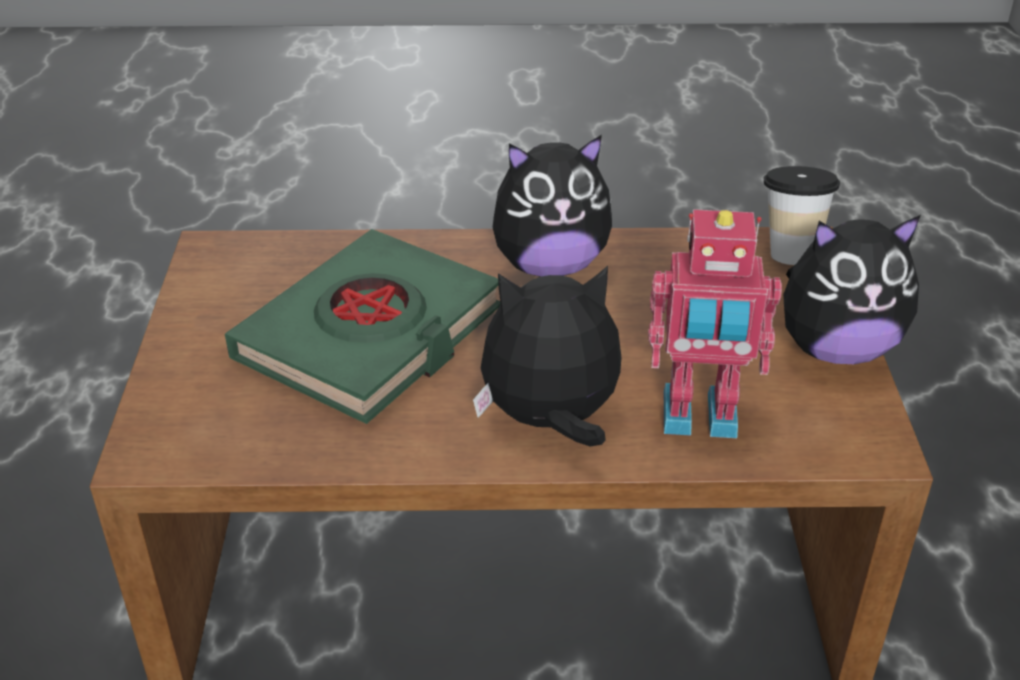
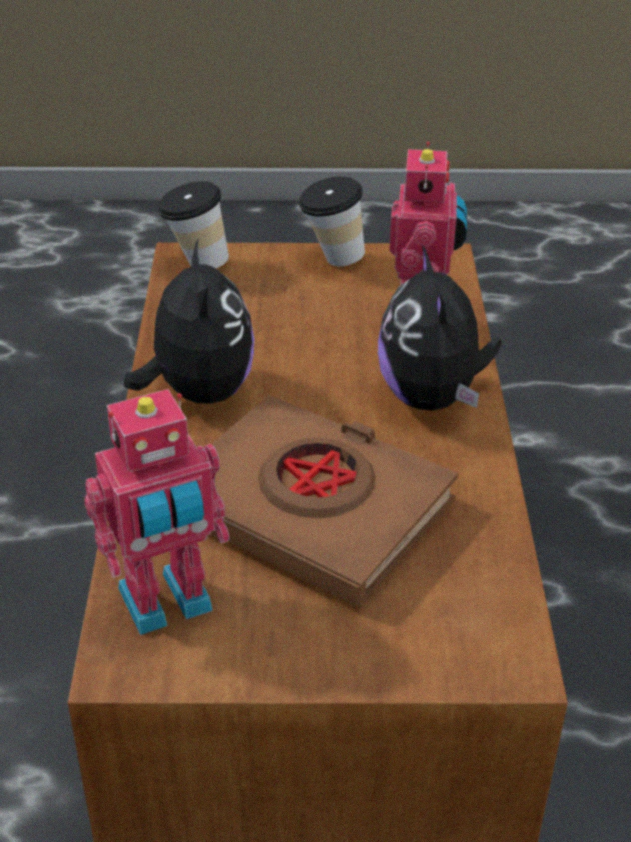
camera: 90 degrees left, 0 degrees up
(266, 264) = (167, 604): none -> toy robot
(371, 336) = (312, 509): green book -> brown book
(836, 349) = (331, 259): plush toy -> cup

